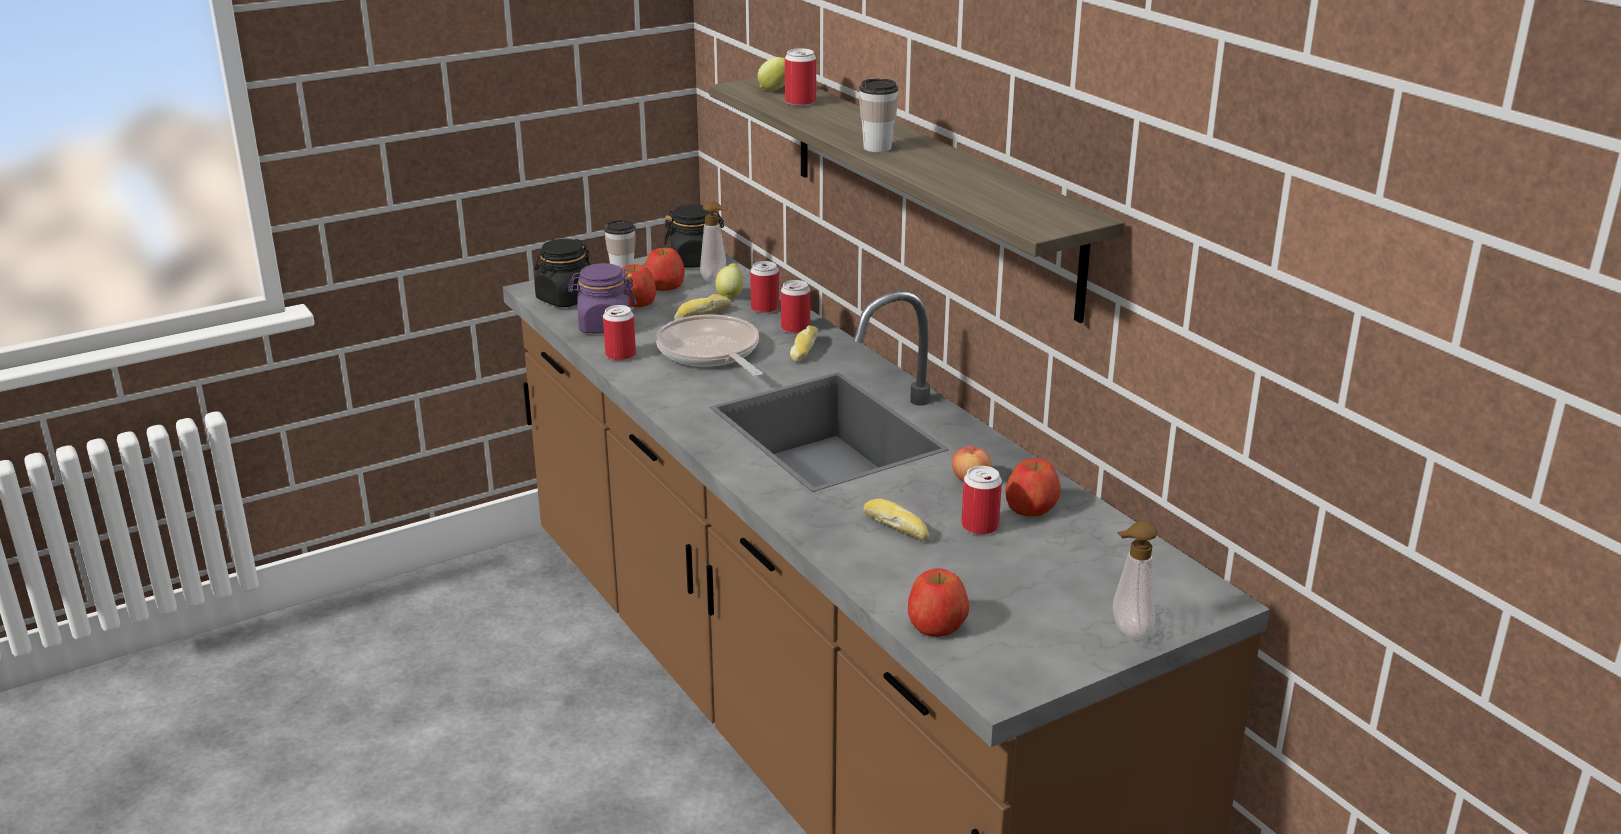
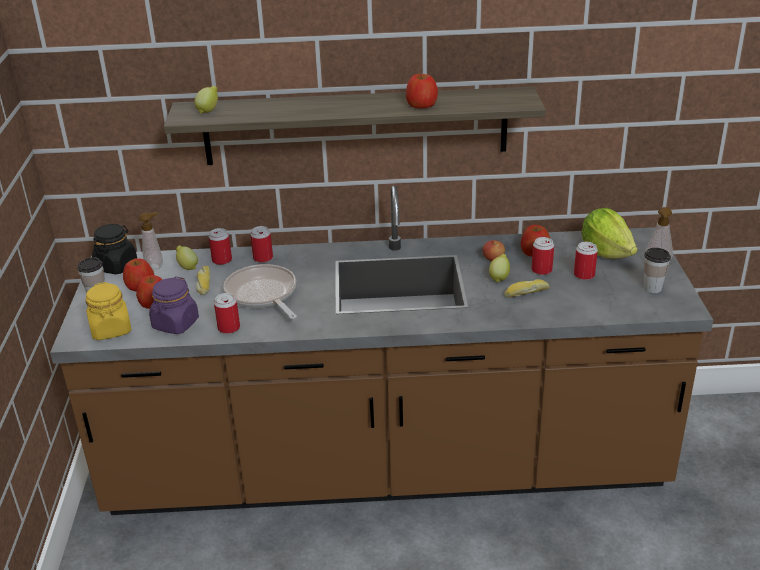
camera: 60 degrees left, 5 degrees up
(566, 299) = (111, 330): black jar -> yellow jar
(710, 352) = (262, 295): frying pan -> frying pan turned 60 degrees clockwise
(800, 102) = (244, 110): can -> can (584, 275)
(803, 350) = (295, 263): bread -> none
(877, 148) = (359, 109): cup -> cup (652, 288)
(919, 496) = (499, 278): none -> lemon
(936, 624) = (624, 309): apple -> apple (421, 104)
(1109, 573) = (606, 252): none -> lettuce

